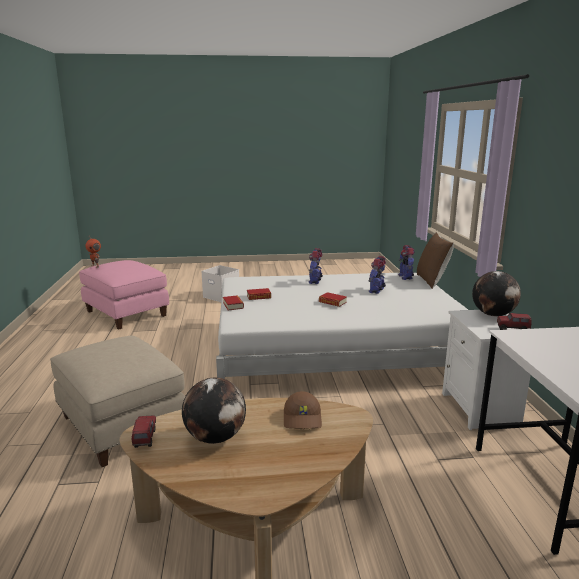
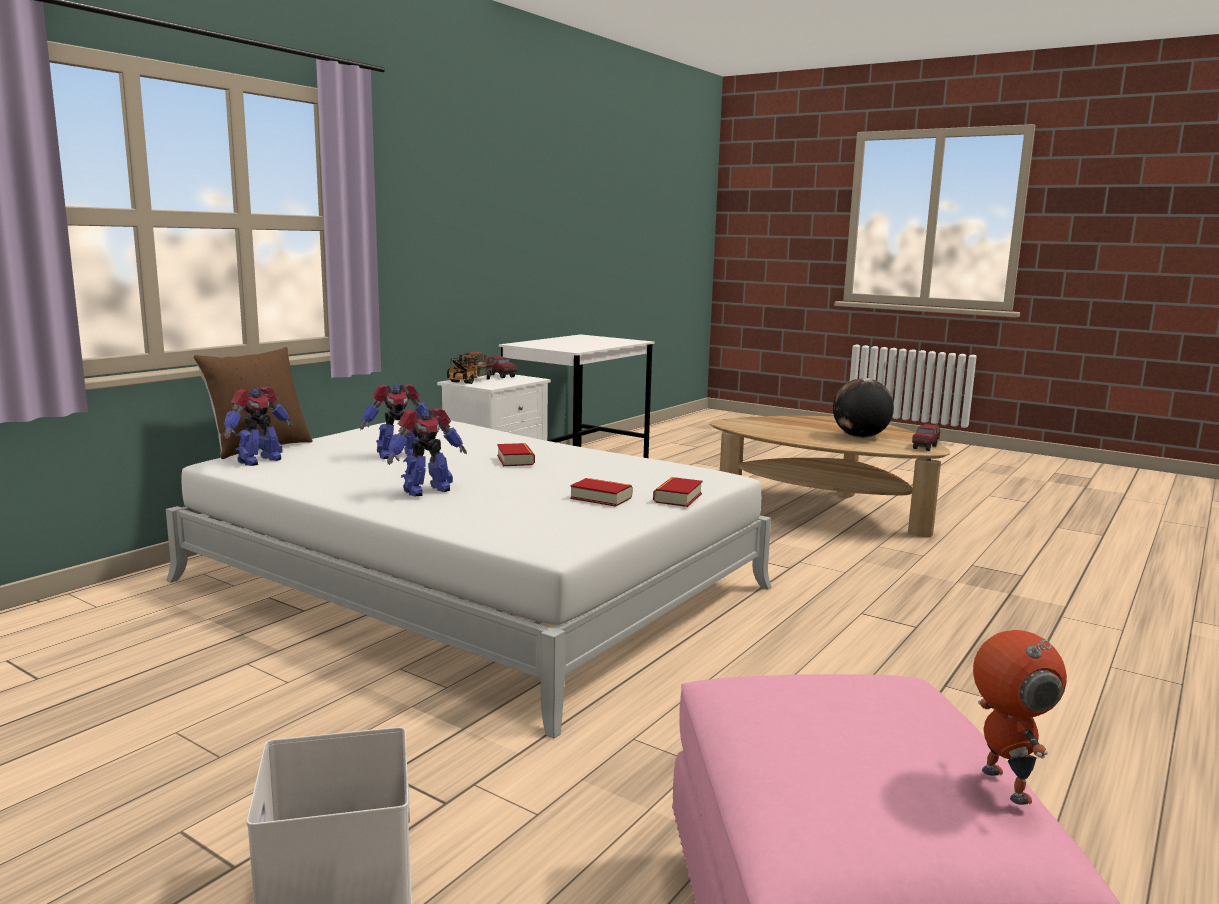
camera: 140 degrees left, 5 degrees down
(120, 425) = (937, 601): beige ottoman -> none
(303, 419) = (771, 429): brown cap -> none
(493, 315) = (468, 381): globe -> toy truck

